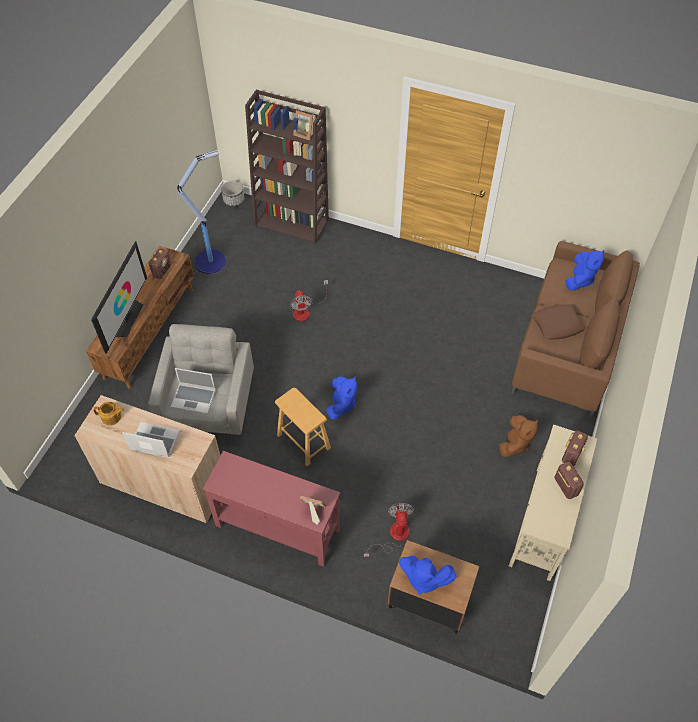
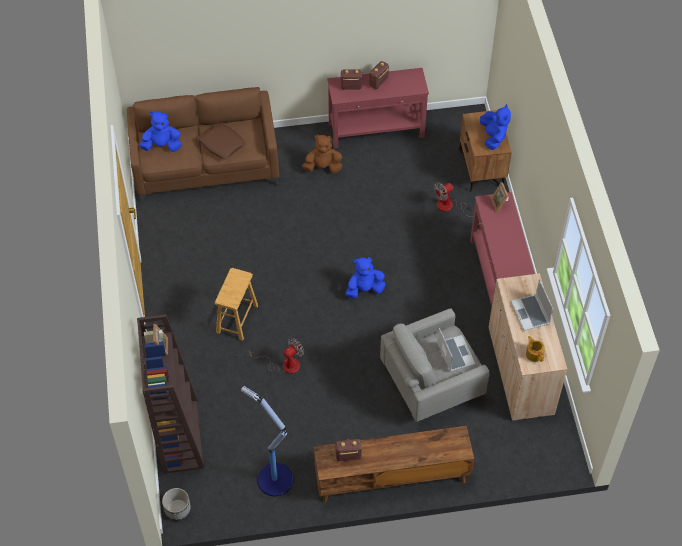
camera: 120 degrees left, 0 degrees up
(126, 318) = (419, 449): television -> none
(303, 441) = (416, 298): brown stool -> brown stool (237, 319)
(543, 521) = (376, 130): beige console table -> red console table

